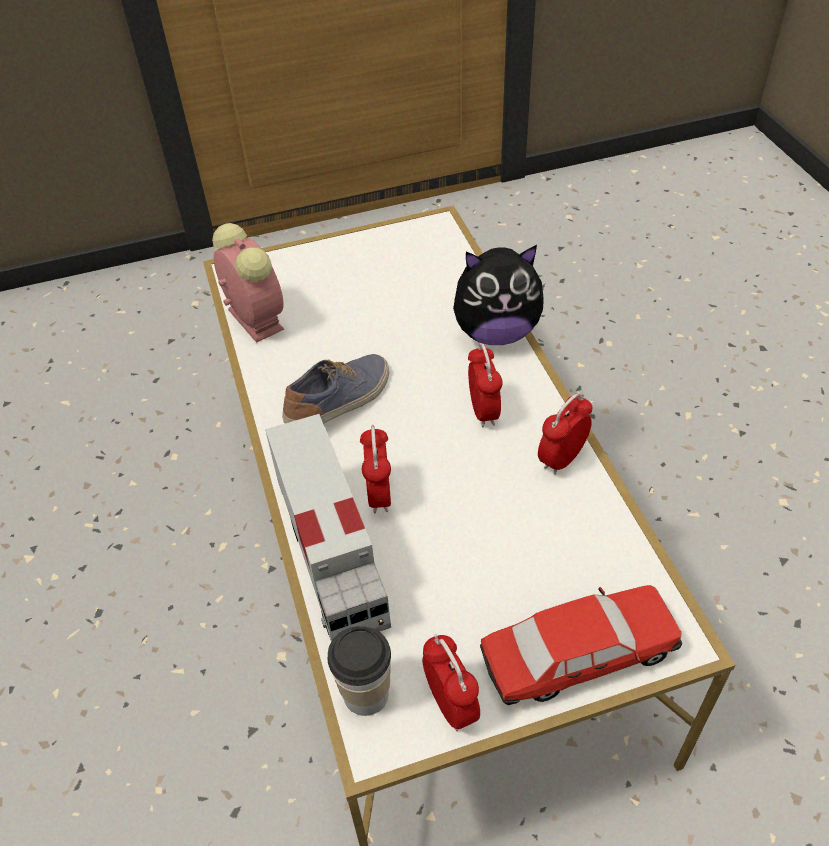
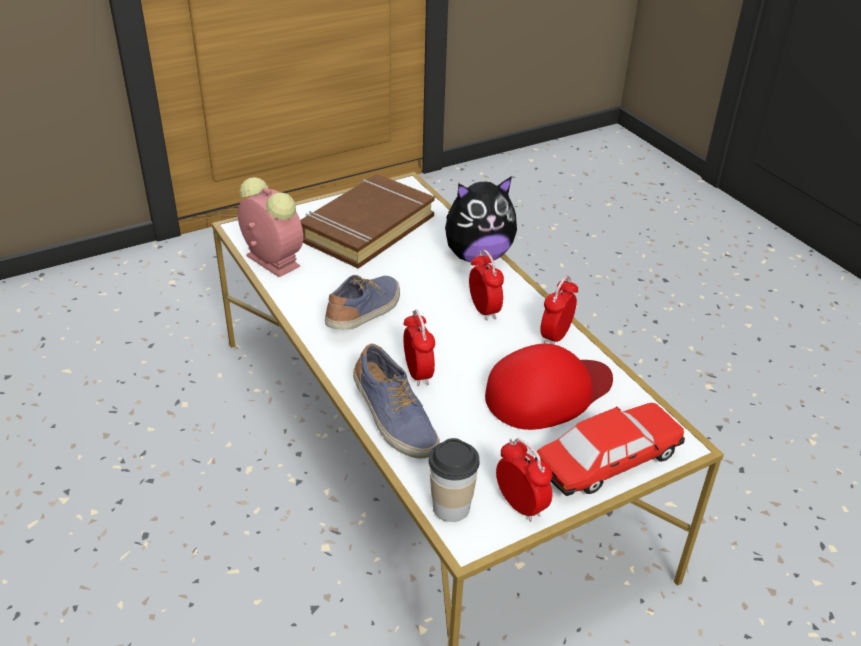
camera: 15 degrees left, 10 degrees down
(332, 556) = (393, 419): toy truck -> shoe
(375, 282) = (366, 228): none -> brown book
(530, 541) = (548, 392): none -> red cap

